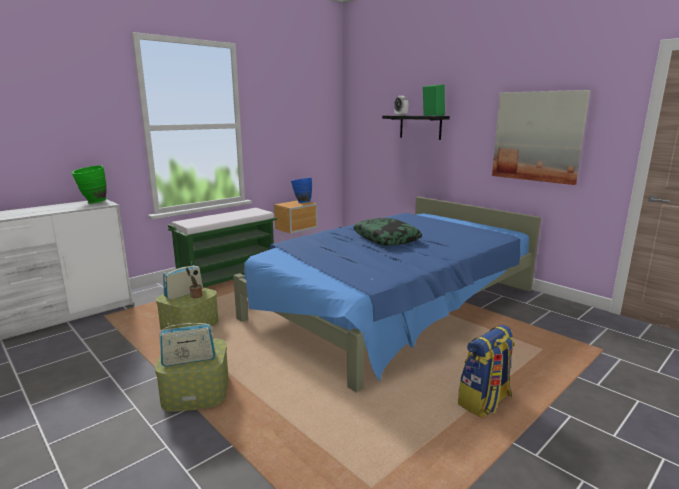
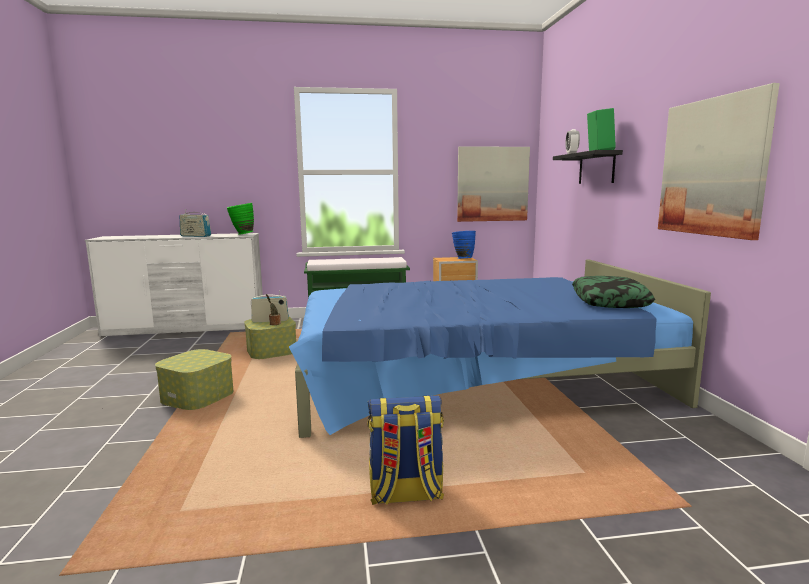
camera: 35 degrees right, 5 degrees down
(189, 360) = (185, 362): radio -> radio (195, 236)
(313, 135) = (492, 184): none -> picture
(386, 238) = (467, 294): pillow -> pillow (610, 301)

